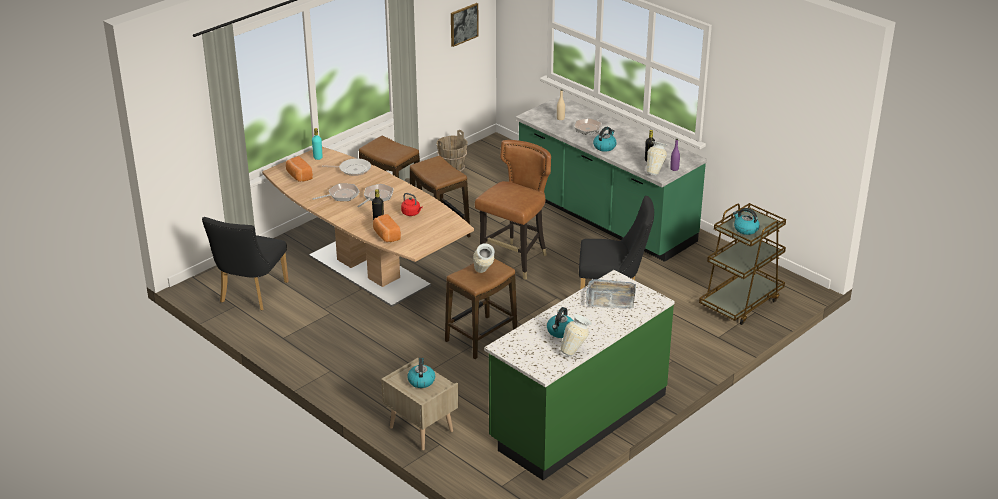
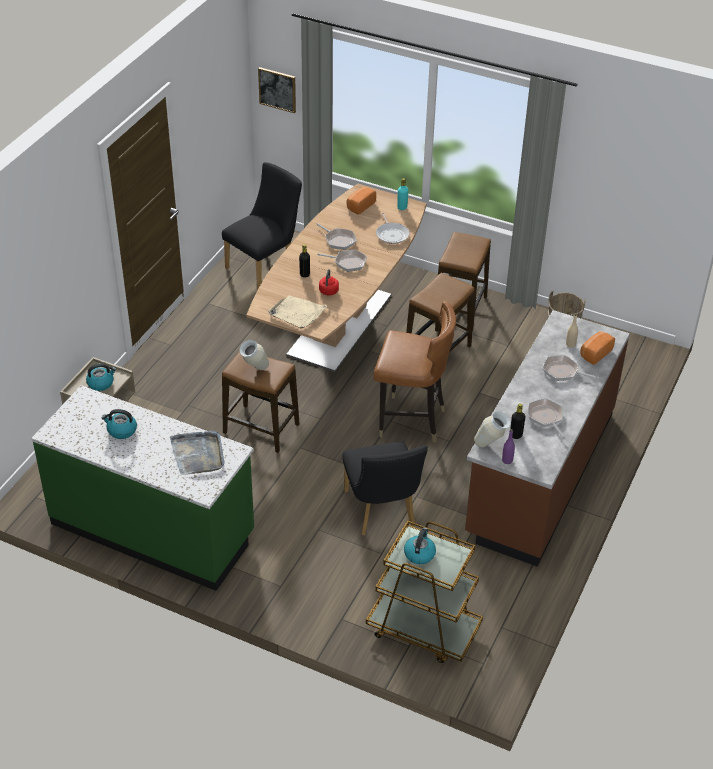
camera: 70 degrees right, 10 degrees up
(250, 295) = (265, 265): black chair -> black chair turned 135 degrees clockwise
(386, 236) = (278, 286): bread -> bread (595, 353)
(431, 233) = (297, 313): none -> beige tray
(463, 24) = (646, 200): picture -> picture (277, 89)
(576, 351) = (90, 448): vase -> none
(604, 147) = (525, 392): kettle -> none
(604, 218) = (539, 473): green counter -> brown counter
(636, 145) = (546, 418): none -> frying pan

